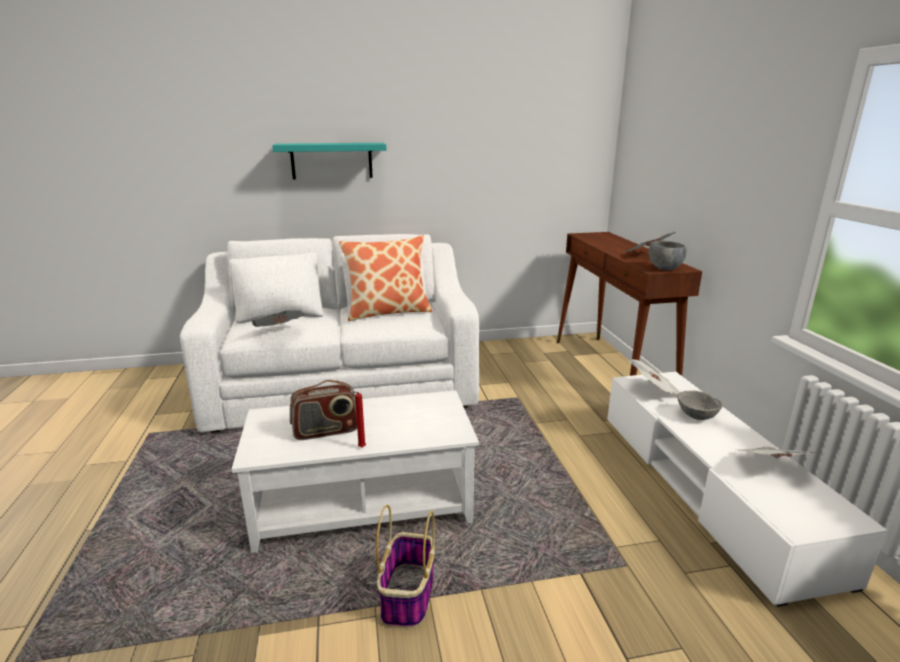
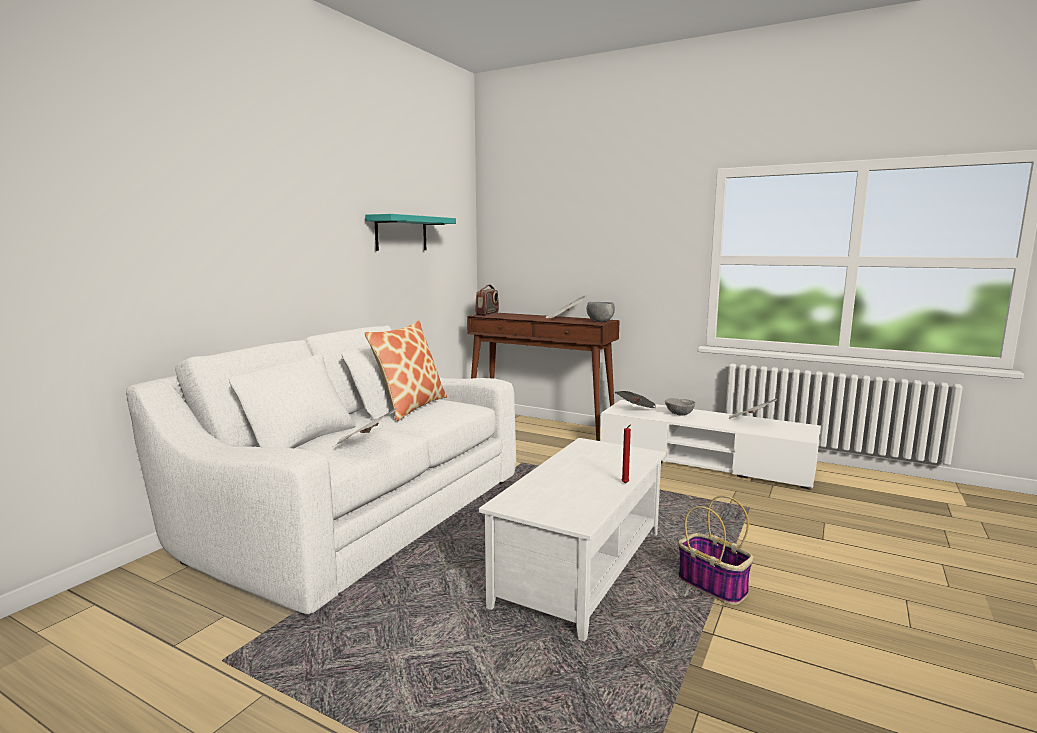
camera: 50 degrees left, 10 degrees down
(326, 431) = (578, 488): radio -> radio (487, 314)
(331, 160) = (271, 249): turquoise shelf -> turquoise shelf (401, 233)

